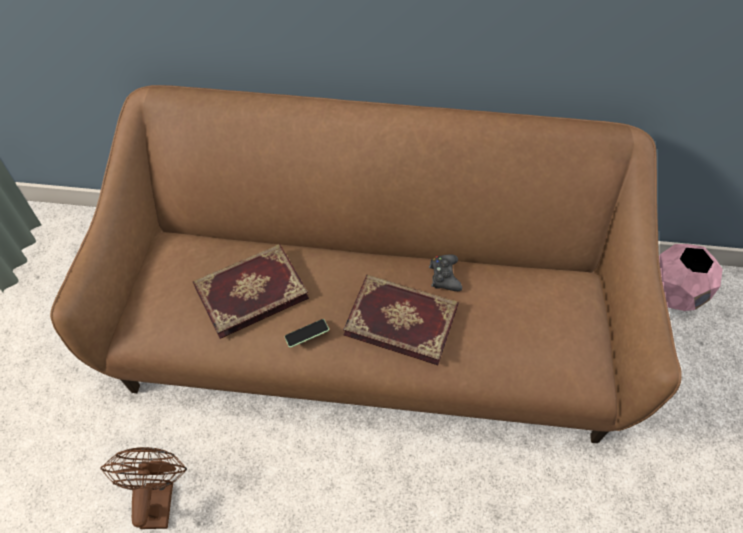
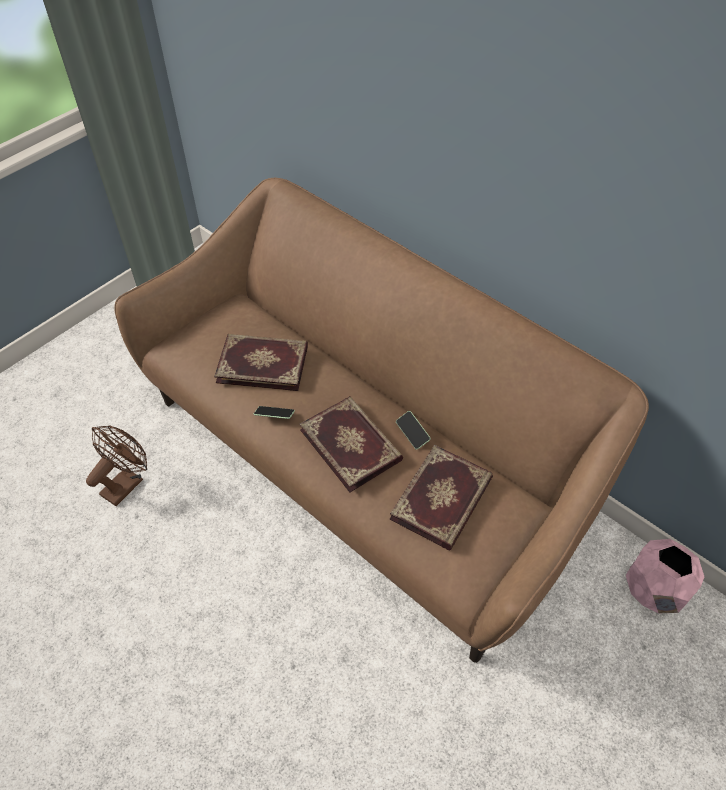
camera: 35 degrees right, 5 degrees down
(444, 276) = (412, 433): black game controller -> phone
(519, 320) = (443, 499): none -> book

